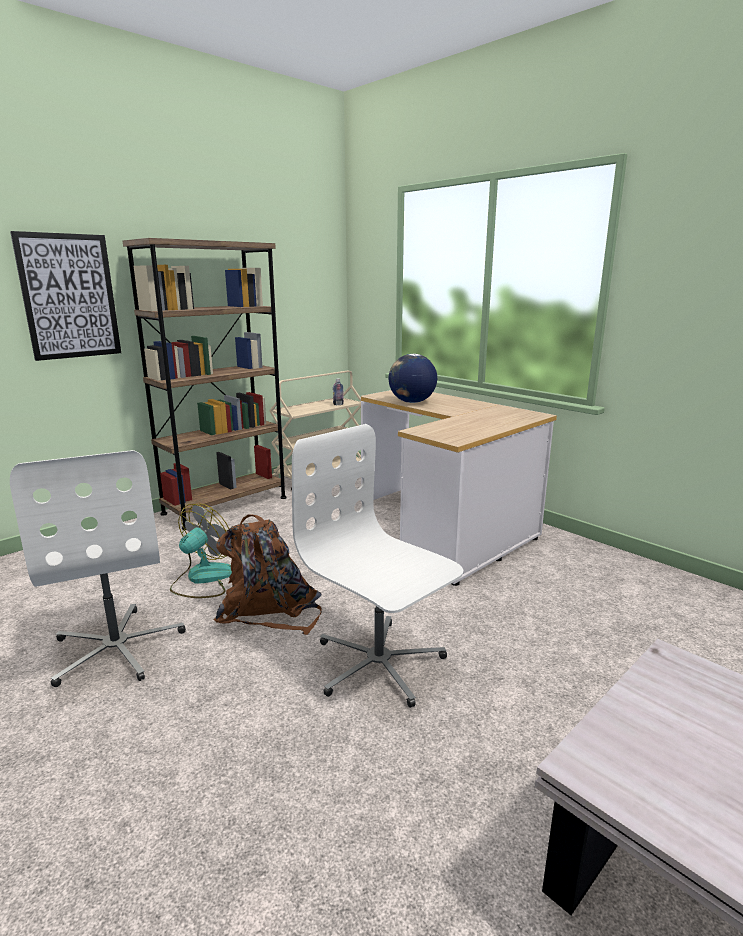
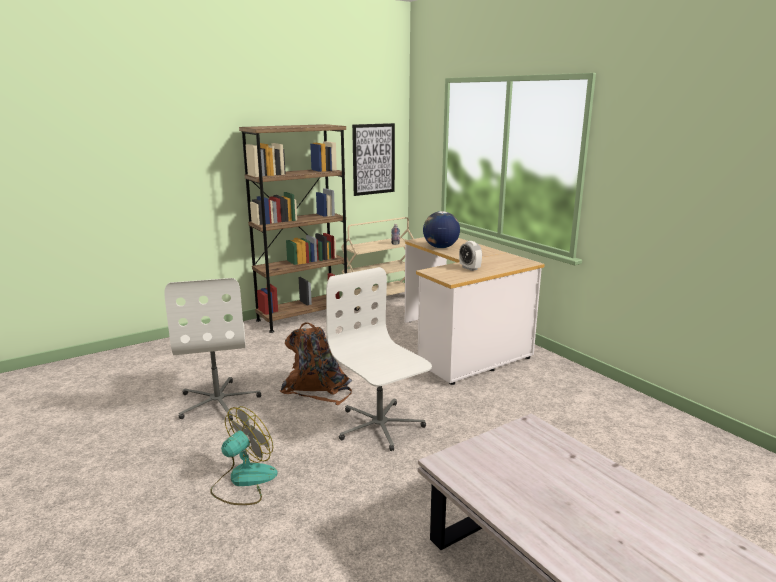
camera: 10 degrees right, 0 degrees up
(69, 297) = (202, 166): picture -> picture (373, 159)
(203, 579) = (277, 366): fan -> fan (243, 481)
(468, 425) = (469, 268): none -> alarm clock

